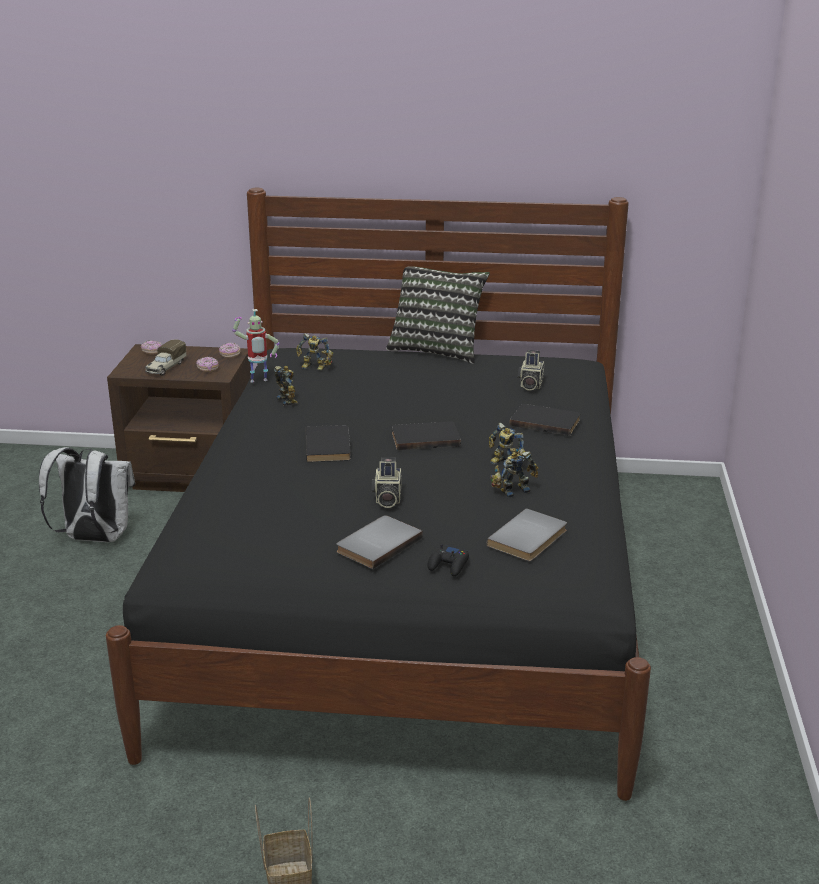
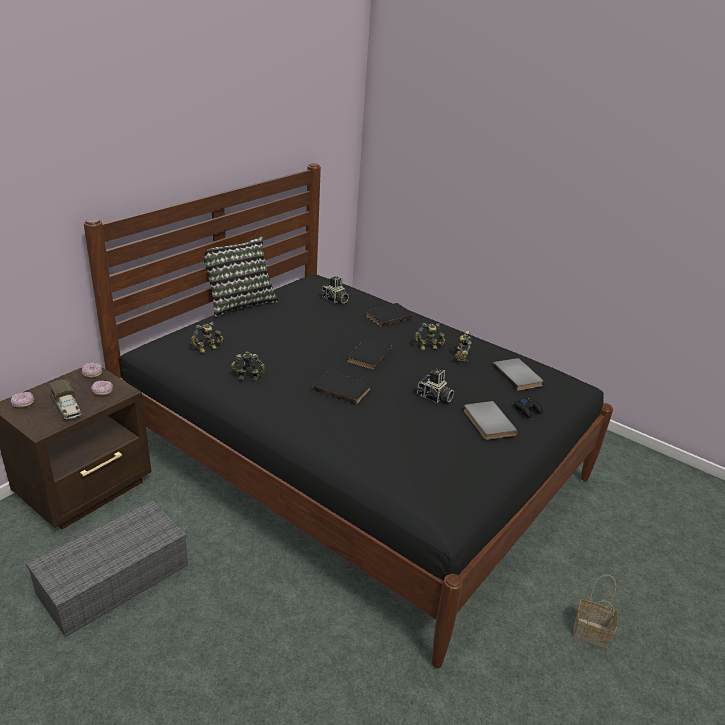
camera: 60 degrees left, 5 degrees up
(94, 538) = (113, 581): white backpack -> grey storage box
(258, 382) = (196, 377): toy robot -> none

